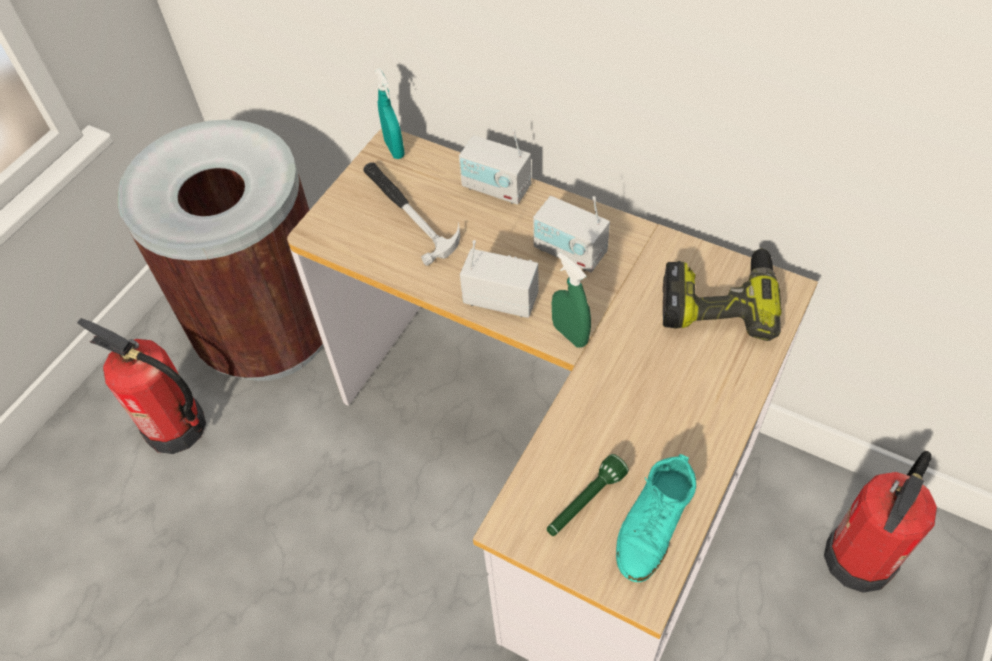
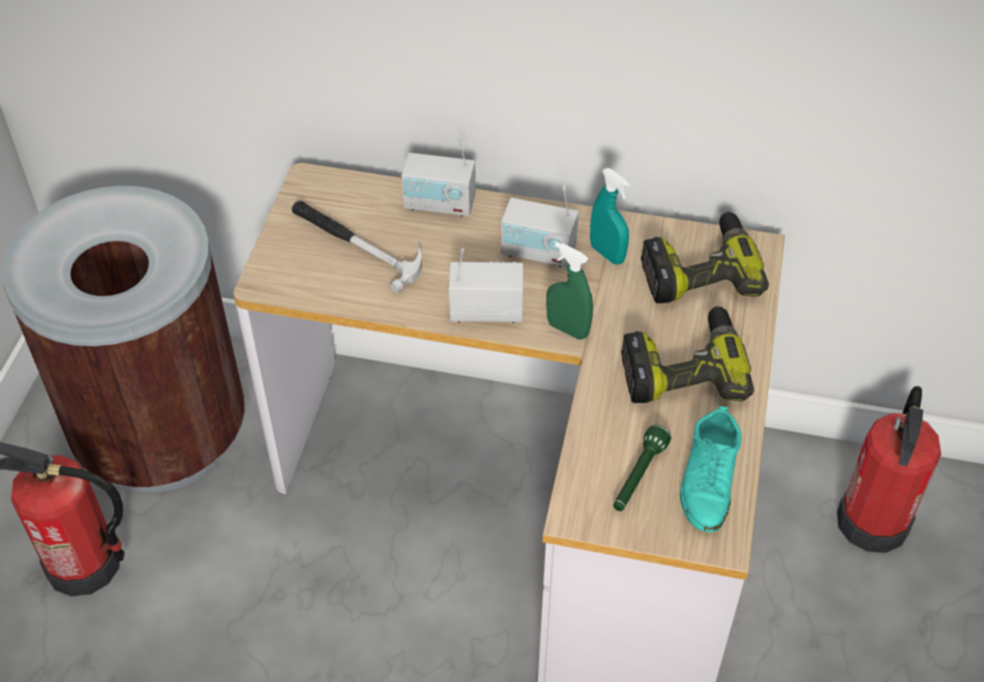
camera: 20 degrees left, 5 degrees down
(394, 149) = (315, 184): turquoise spray bottle -> turquoise spray bottle (607, 254)
(668, 398) = (682, 368): none -> power drill

